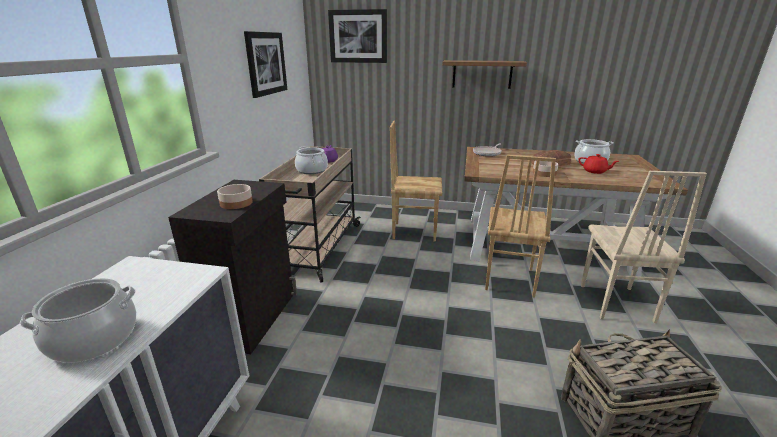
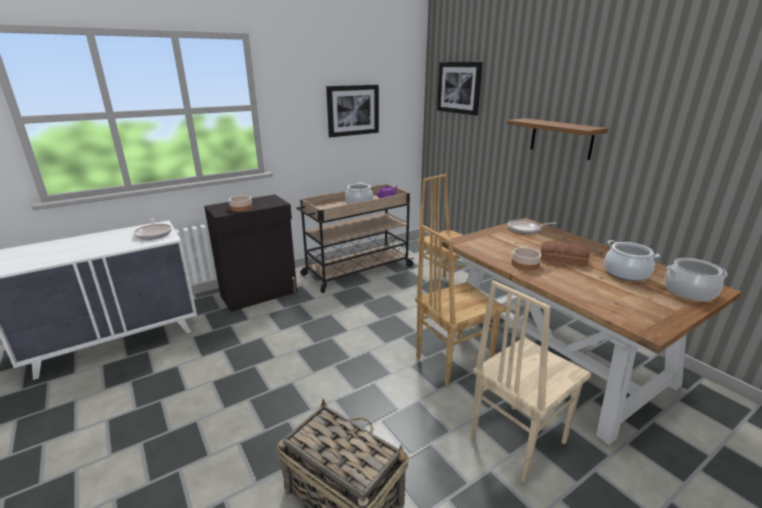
camera: 45 degrees right, 0 degrees up
(94, 339) = (97, 247): cooking pot -> cooking pot (689, 292)
(157, 278) = (154, 233): none -> frying pan
(595, 171) = (593, 283): red teapot -> none

